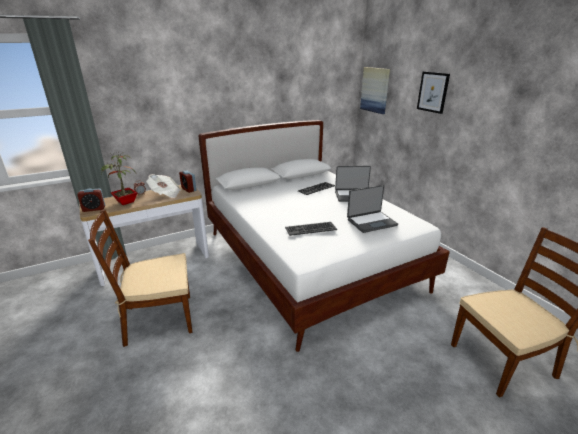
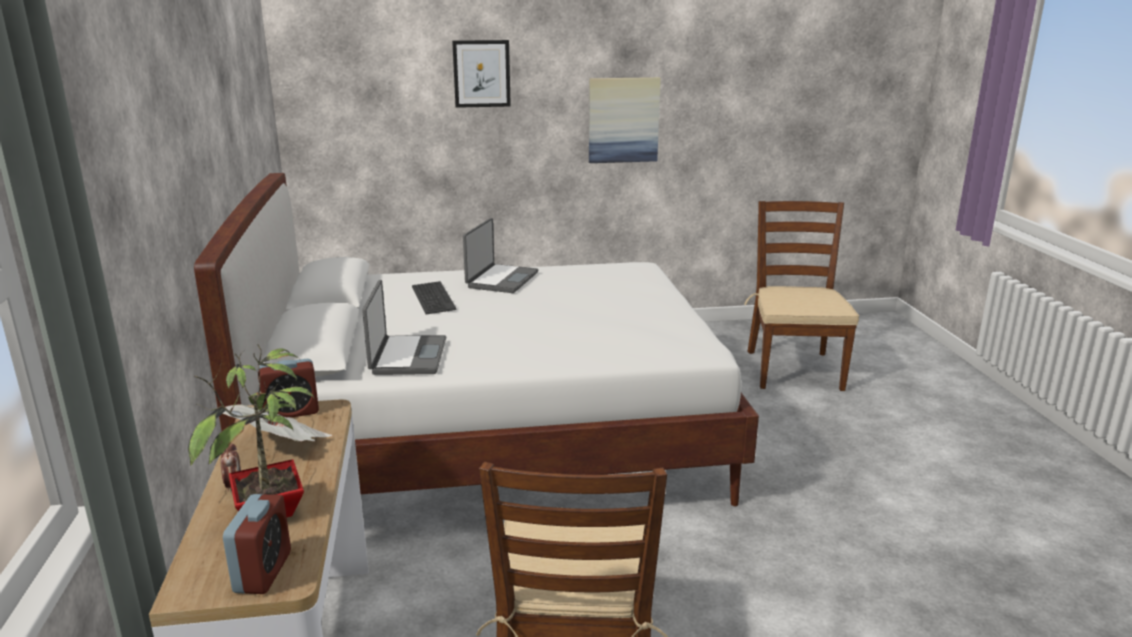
camera: 70 degrees left, 5 degrees down
(310, 229) = (606, 328): keyboard -> none
(371, 222) = (611, 288): laptop -> laptop (407, 356)
(375, 90) = (330, 88): picture -> picture (623, 120)

